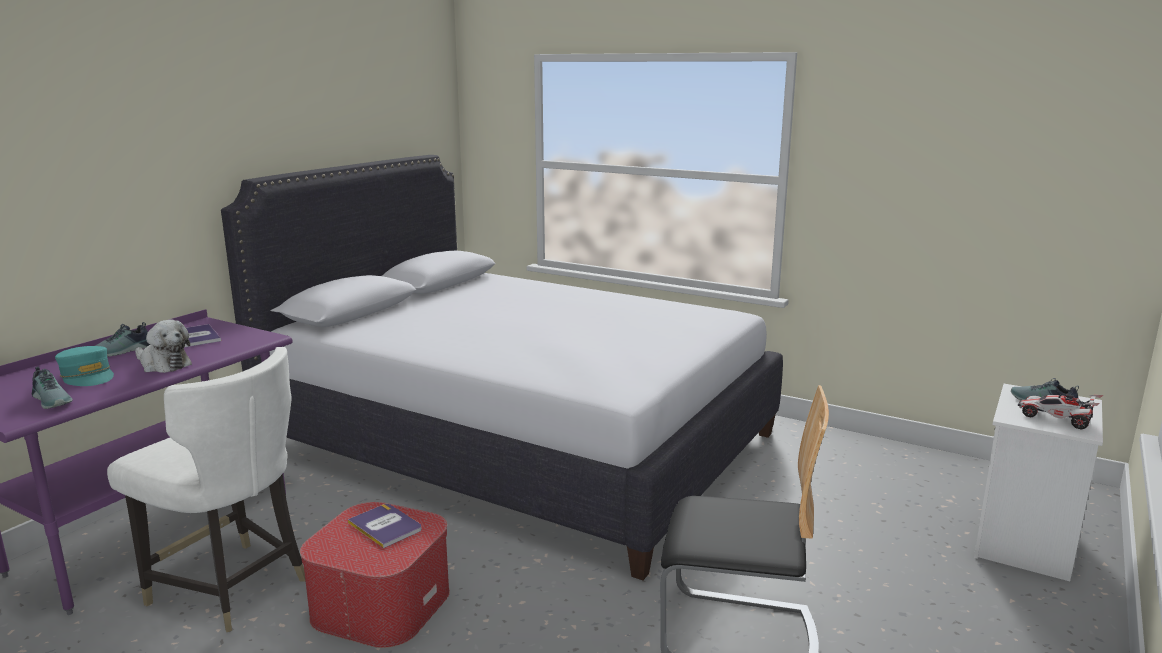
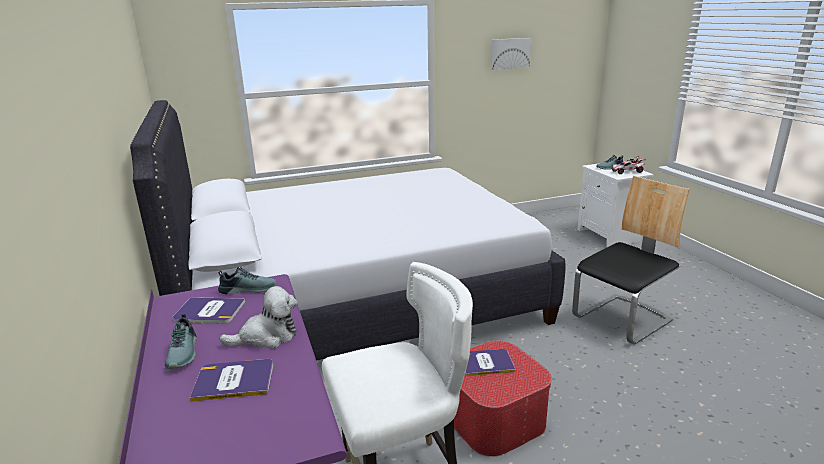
camera: 50 degrees left, 5 degrees up
(53, 400) = (281, 409): shoe -> shoe (248, 289)
(88, 376) = (234, 380): turquoise cap -> book
(937, 149) = (510, 53): none -> picture

